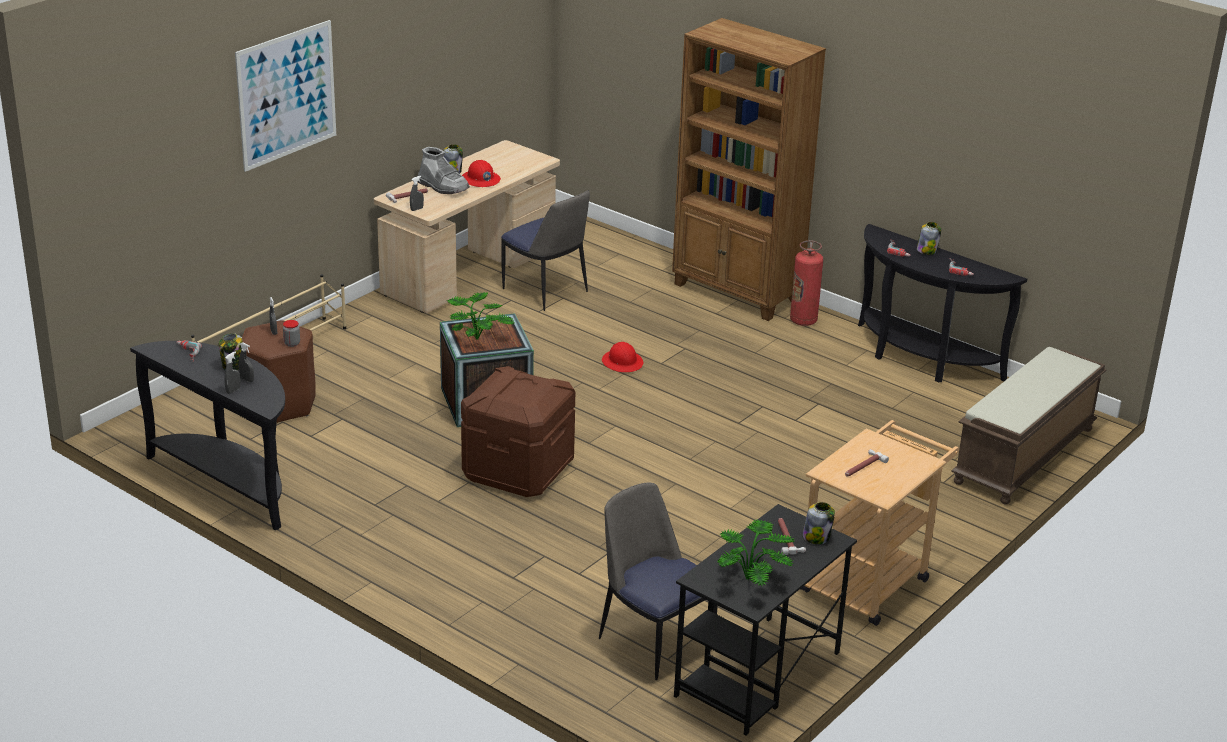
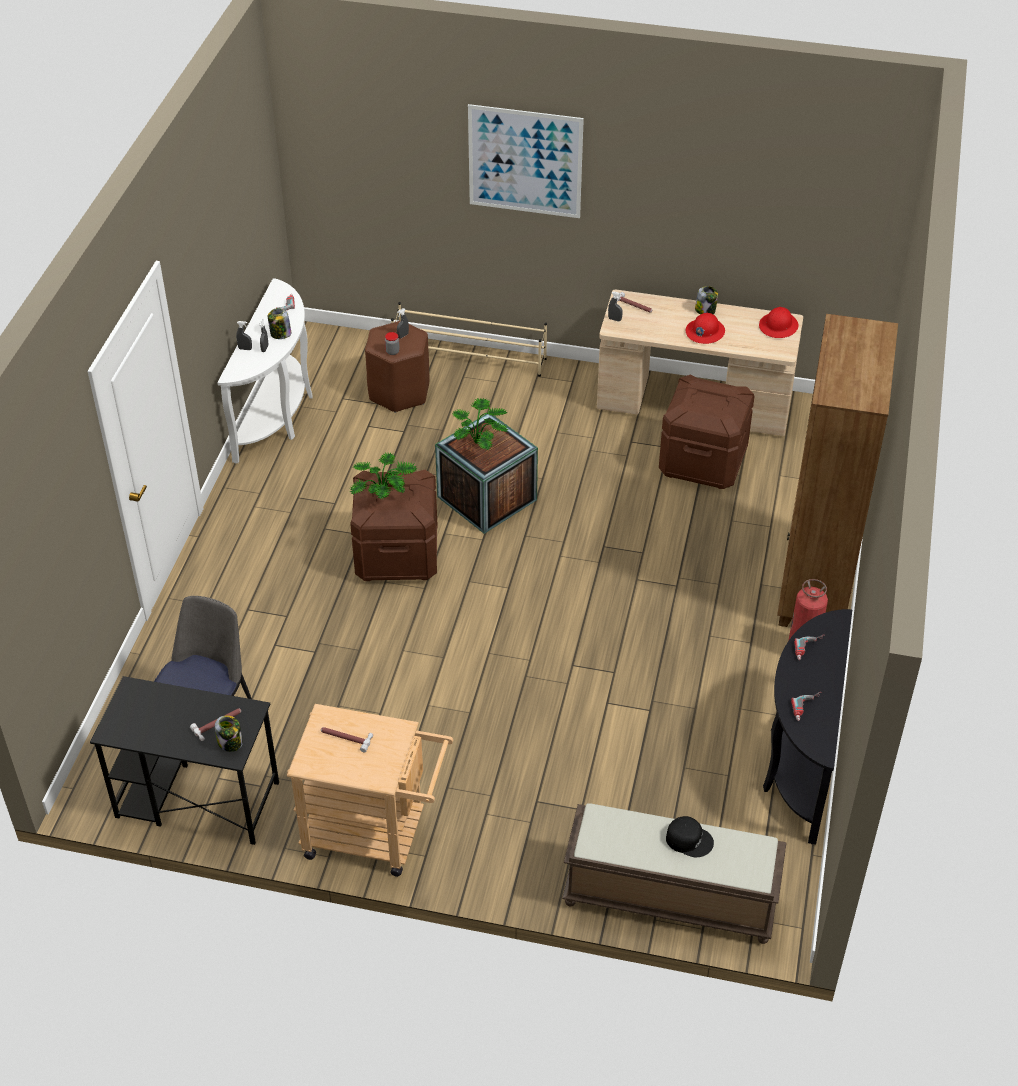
camera: 65 degrees right, 15 degrees up
(230, 483) = (278, 414): black console table -> white console table
(443, 187) = (670, 317): grey boot -> none
(546, 291) = (702, 462): chair -> brown storage box
(622, 362) = (617, 554): red hard hat -> red hard hat (778, 326)
(753, 579) = (147, 721): potted plant -> potted plant (384, 495)
(927, 250) = (828, 670): jar -> none
(1031, 380) = (689, 839): none -> black cap

